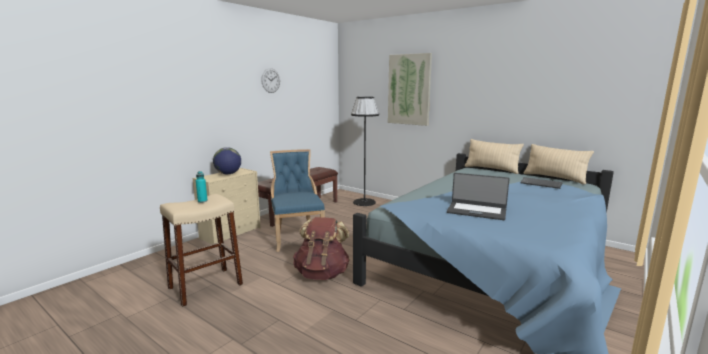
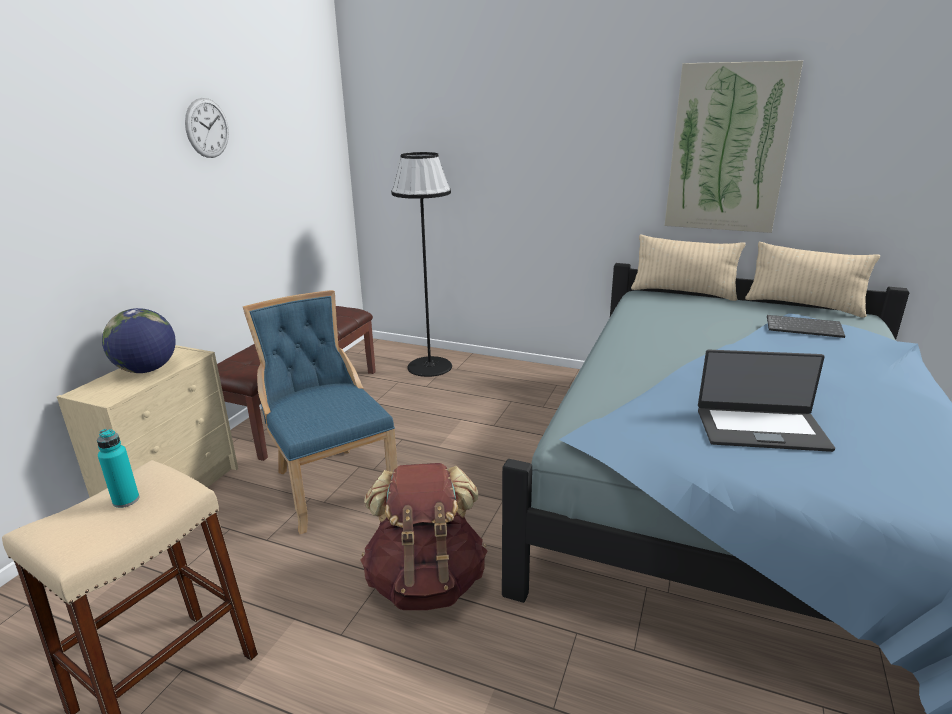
camera: 15 degrees left, 10 degrees up
(409, 89) = (508, 135): picture -> picture (728, 149)

